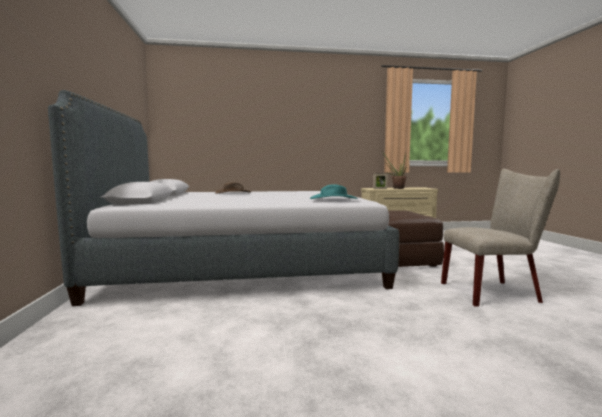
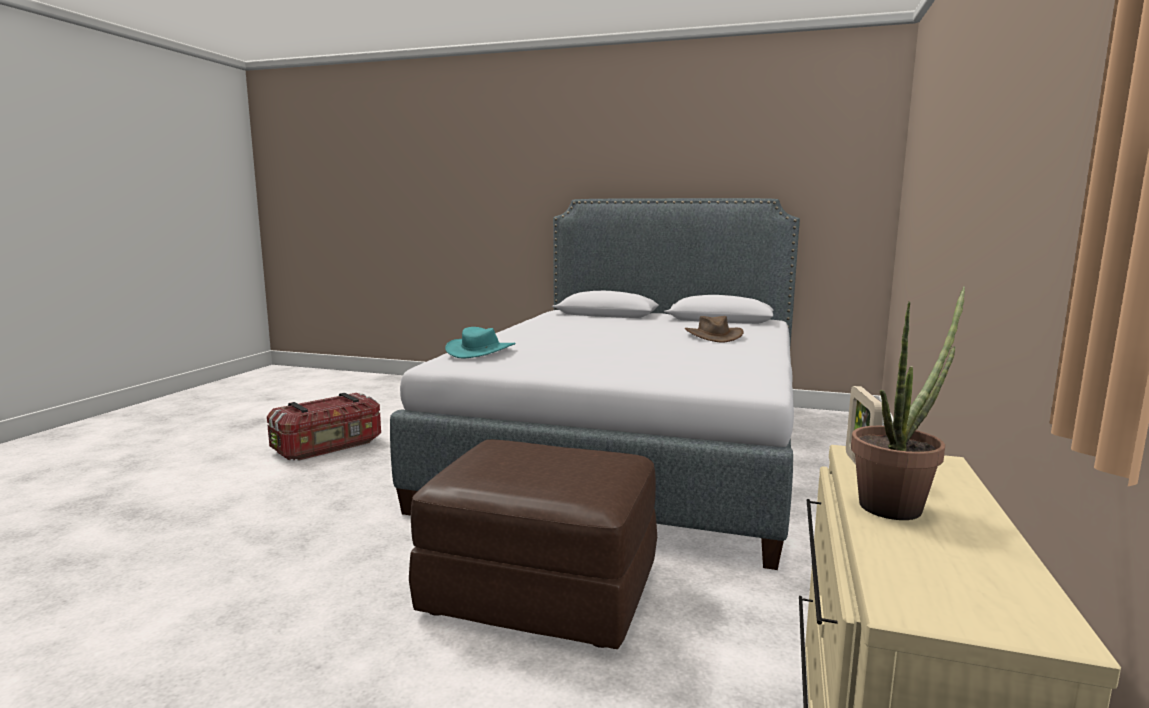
camera: 115 degrees right, 5 degrees up
(338, 360) = (329, 447): none -> storage box
(494, 292) = (249, 594): beige chair -> none

